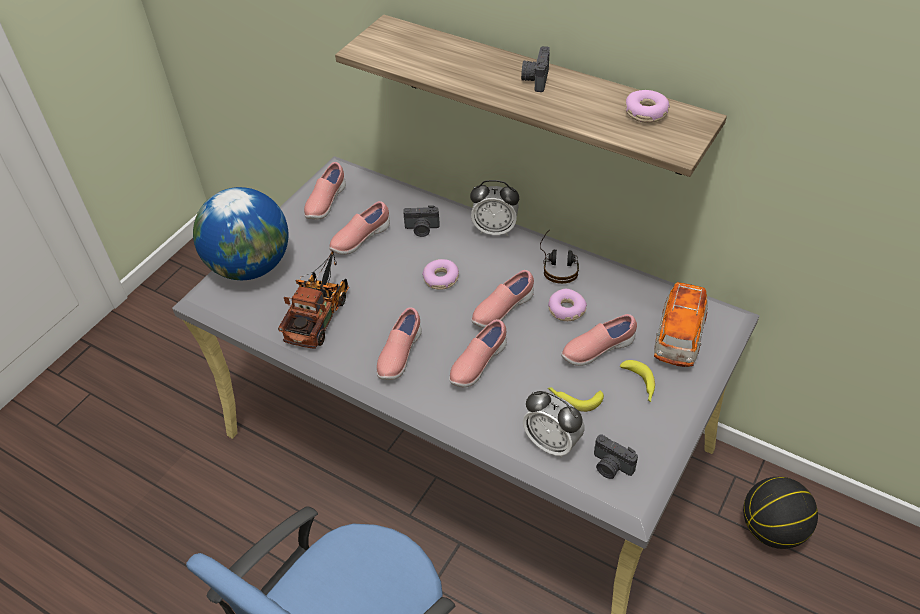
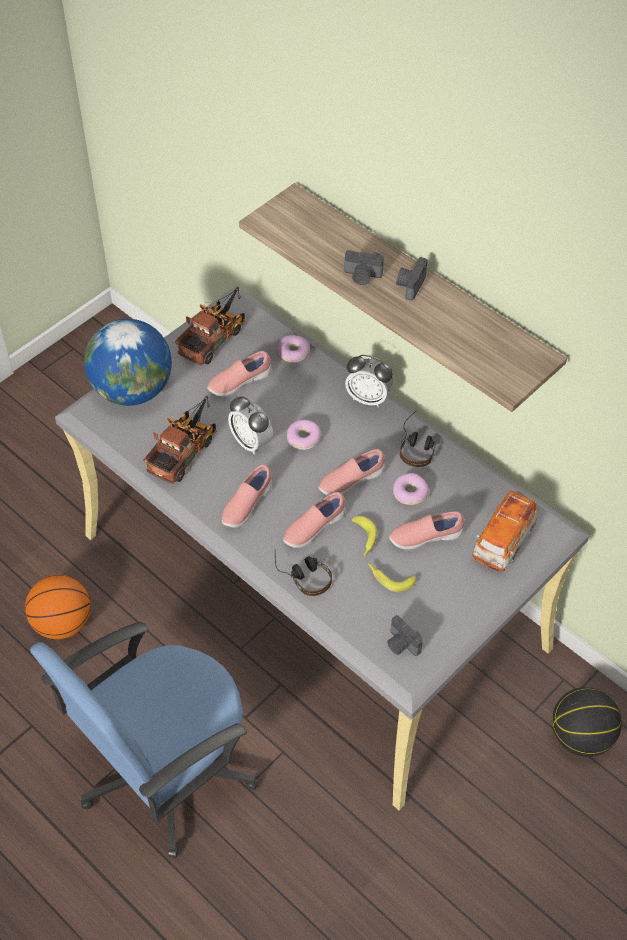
camera: 10 degrees right, 5 degrees up
(219, 528) = (62, 623): none -> basketball
(325, 203) = (215, 337): pink shoe -> toy truck
(422, 229) = (299, 384): camera -> camera (362, 276)
(480, 414) = (302, 574): none -> headphones
(552, 443) = (357, 613): alarm clock -> alarm clock (251, 442)
(639, 384) = (452, 577): banana -> banana (363, 539)
(646, 113) = (496, 341): donut -> donut (293, 353)

